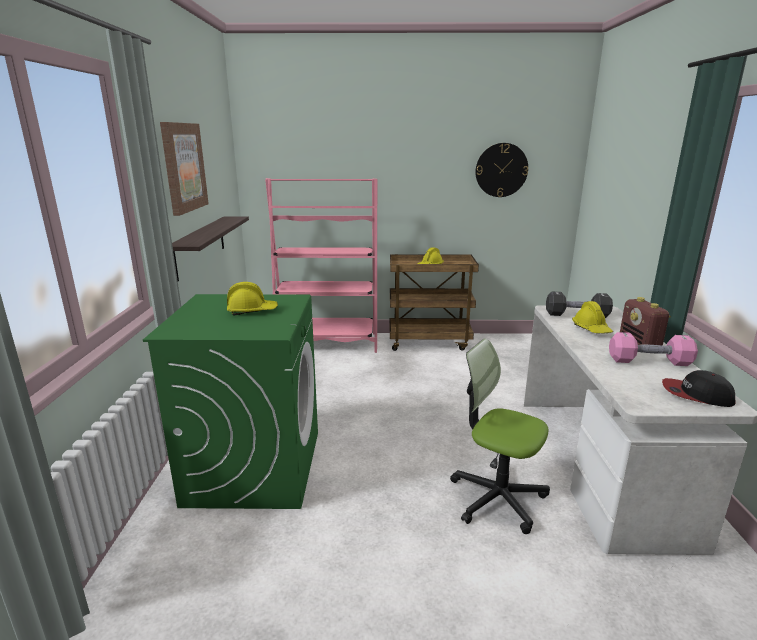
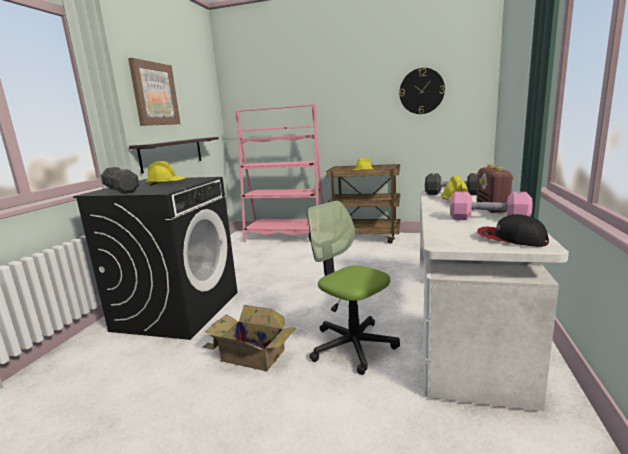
camera: 15 degrees right, 5 degrees down
(205, 327) = (121, 190): none -> black dumbbell
(254, 466) = (178, 310): green washing machine -> black washing machine
(390, 522) = (251, 354): none -> cardboard box

